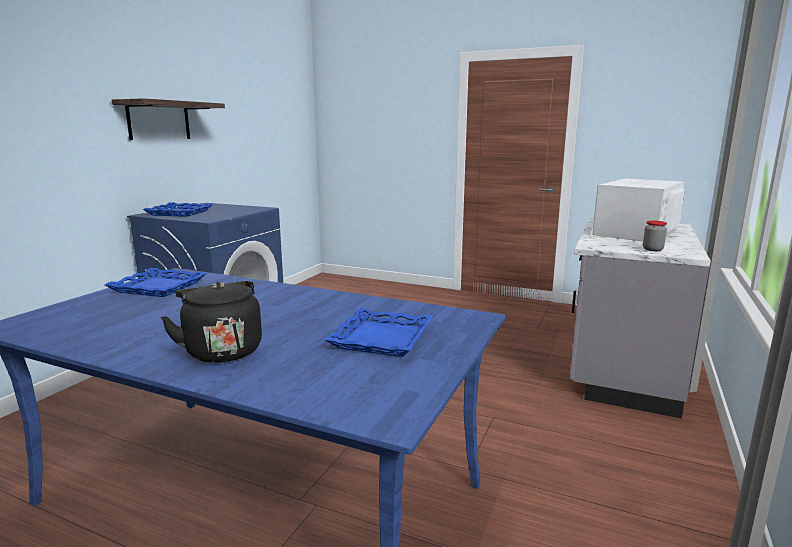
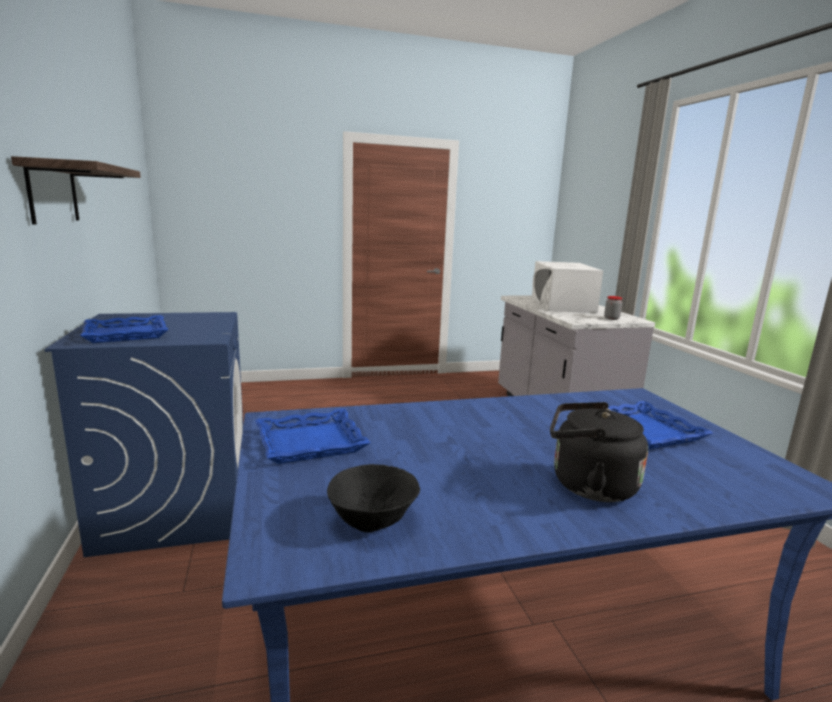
camera: 40 degrees left, 0 degrees up
(79, 325) = (374, 521): none -> black bowl

